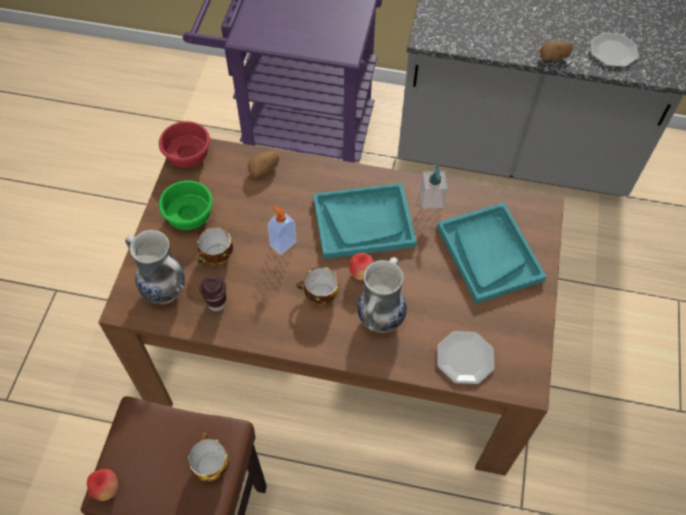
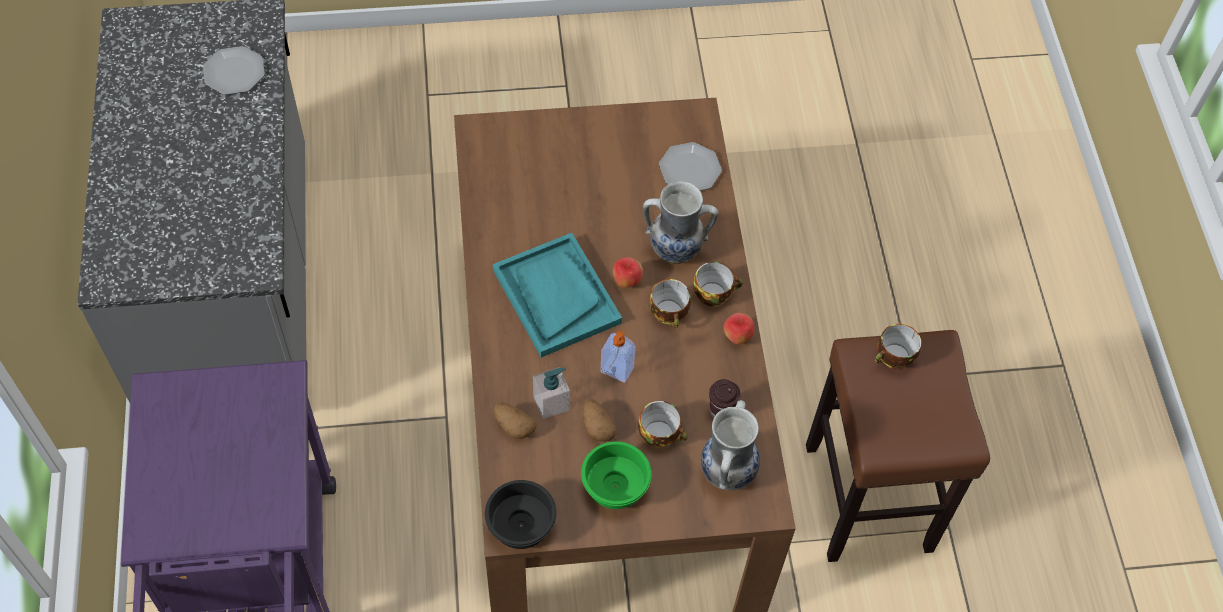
camera: 110 degrees left, 0 degrees up
(107, 489) = (961, 440): apple -> apple (737, 337)
(187, 157) = (523, 526): red bowl -> black bowl
(327, 334) = (714, 293): none -> cup
(431, 199) = (499, 237): soap dispenser -> soap dispenser (551, 403)
(489, 253) = (555, 170): turquoise tray -> none
(553, 57) = (260, 129): potato -> potato (597, 426)

